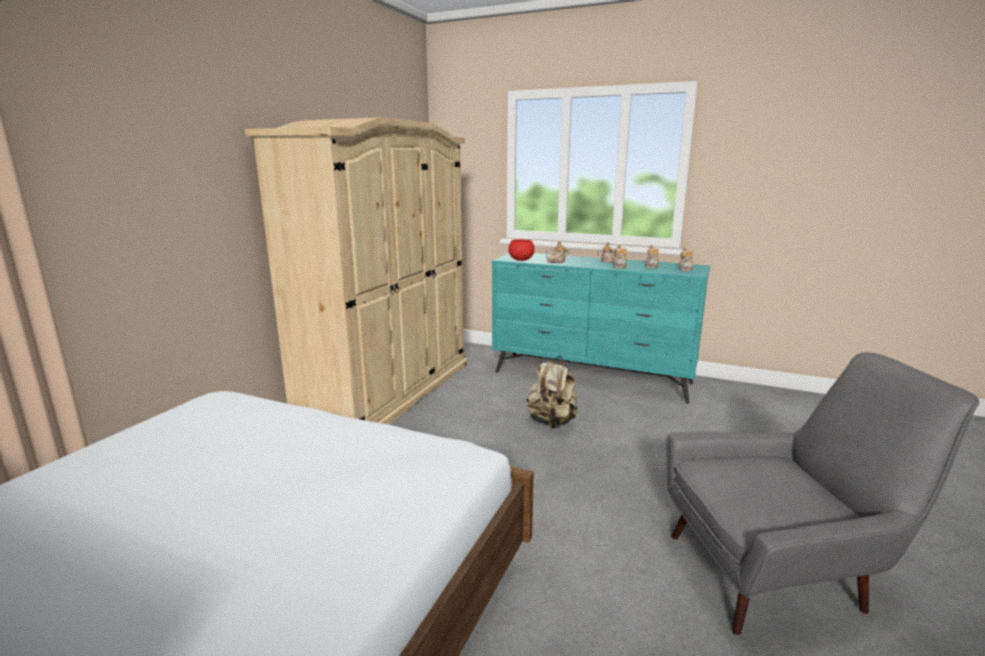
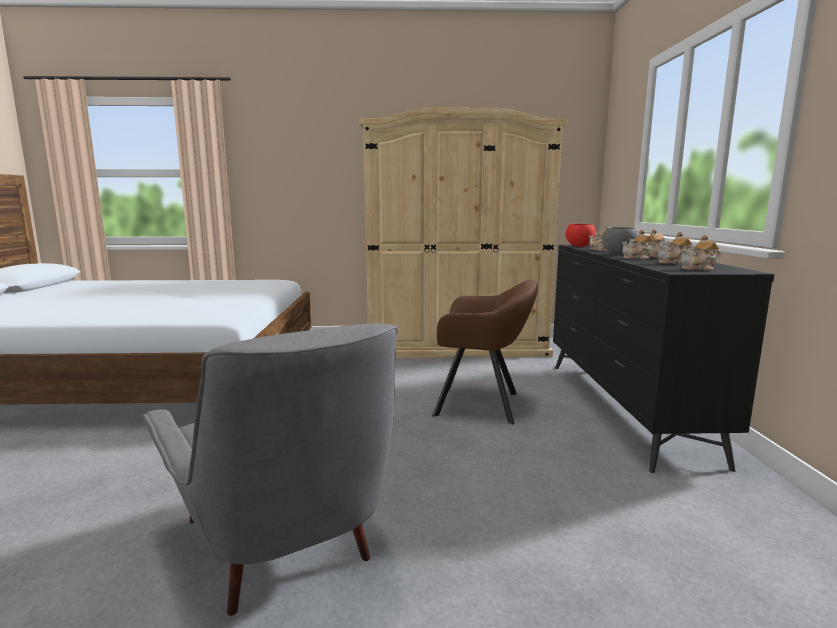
camera: 65 degrees right, 5 degrees down
(552, 422) = (482, 405): beige backpack -> brown armchair
(587, 264) = (618, 254): none -> grey bowl
(592, 378) = (623, 408): turquoise dresser -> black dresser

